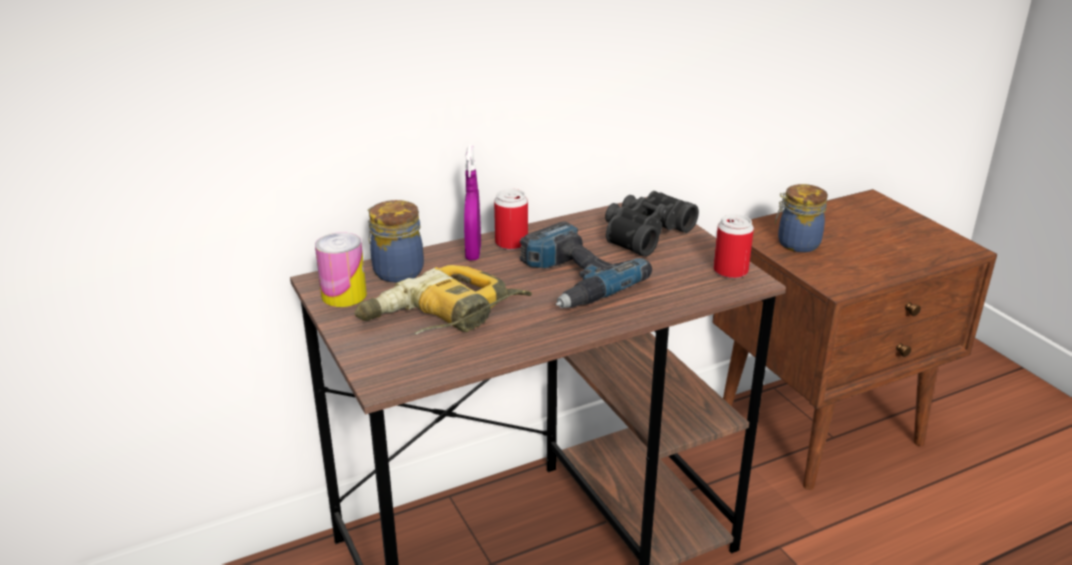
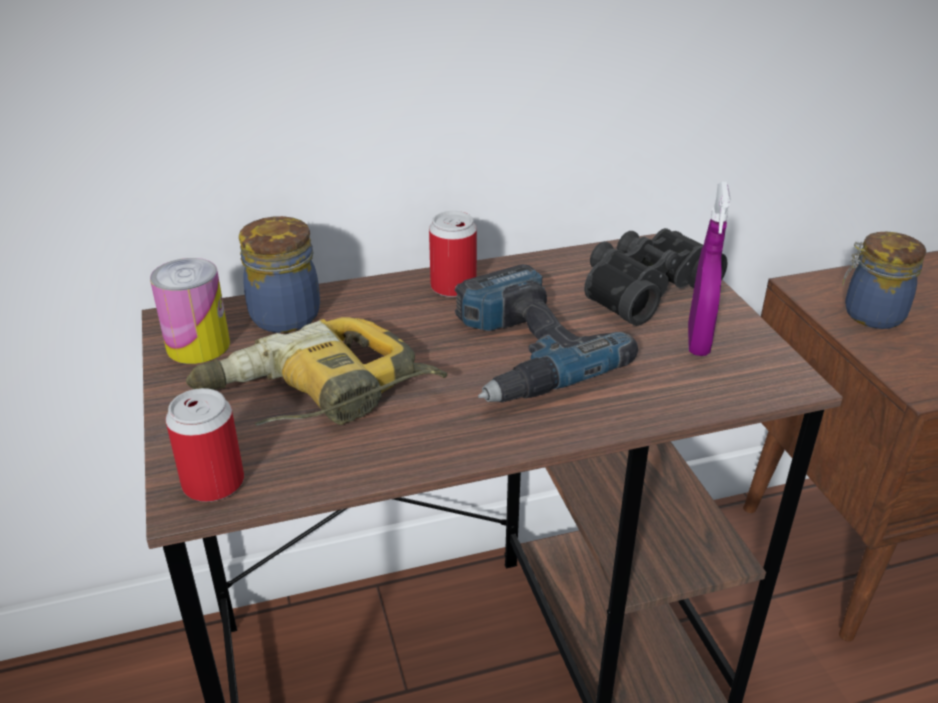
camera: 10 degrees right, 5 degrees up
(473, 252) = (396, 296): purple spray bottle -> purple spray bottle (698, 341)
(730, 271) = (759, 362): can -> can (213, 483)

